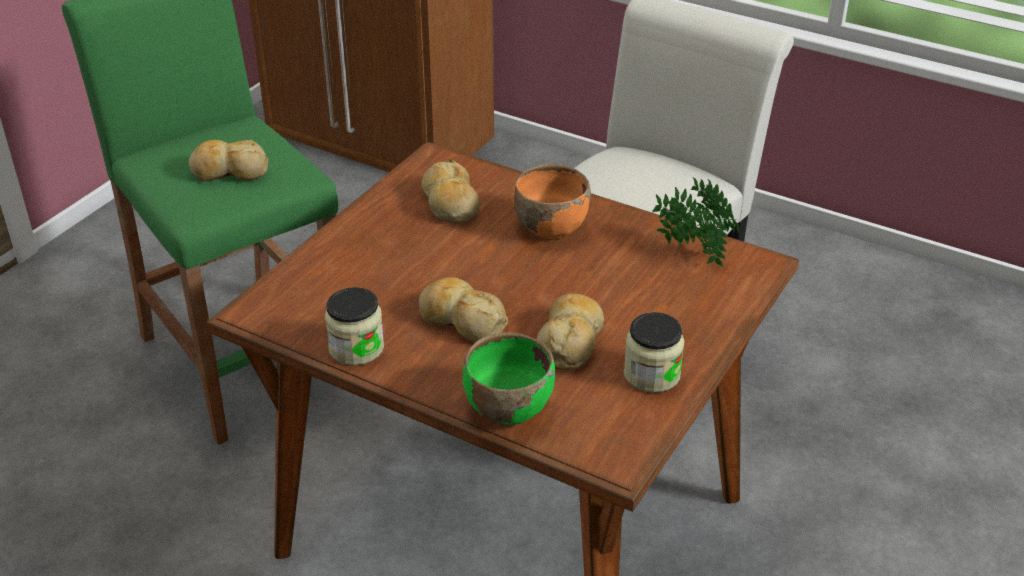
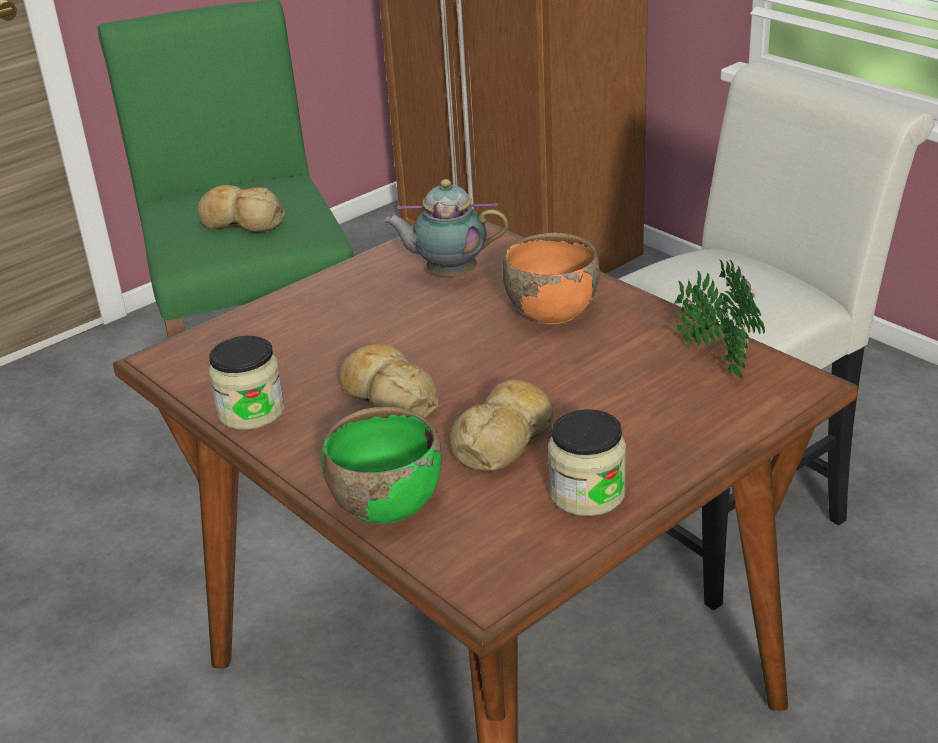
camera: 20 degrees right, 5 degrees down
(450, 204) = (448, 274): bread -> teapot

